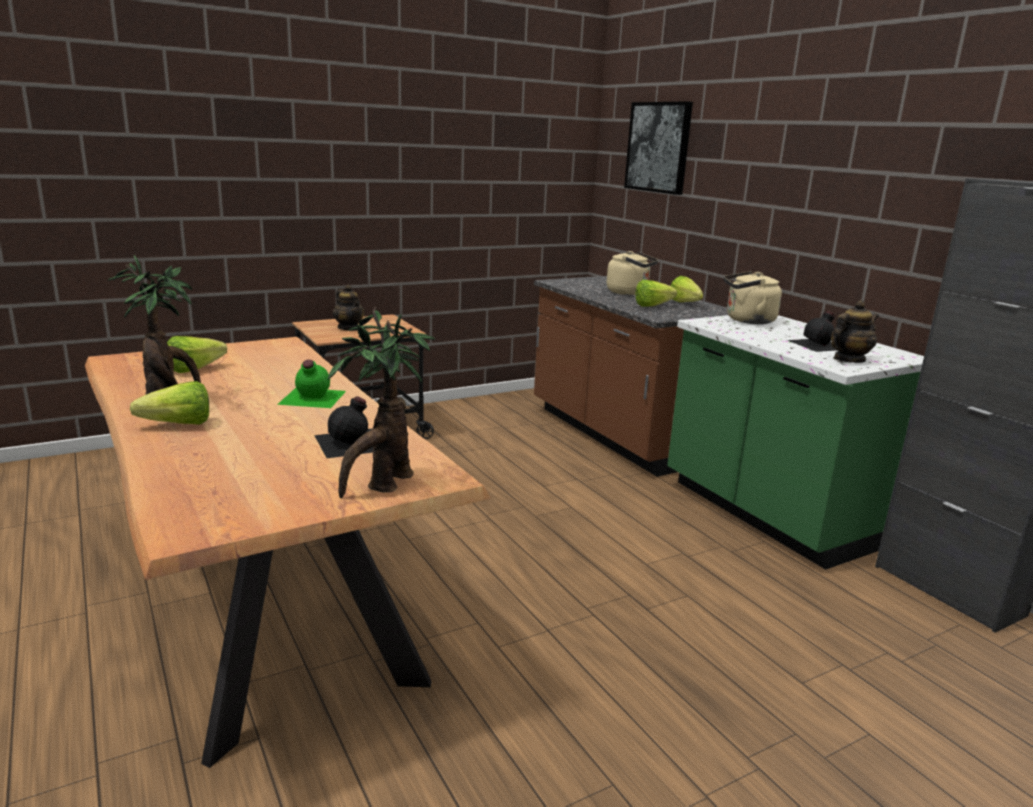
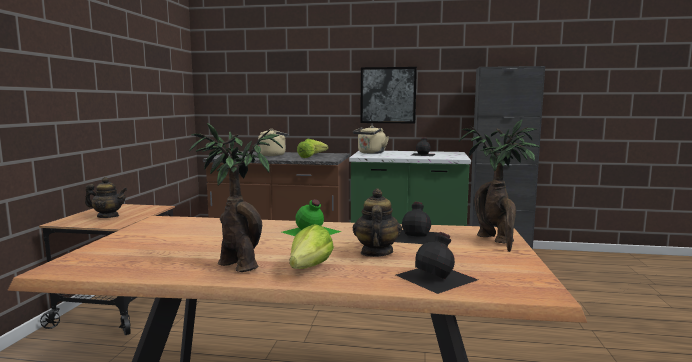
camera: 50 degrees left, 10 degrees down
(198, 478) = (437, 277): none -> black bottle
(200, 369) = (171, 247): lettuce -> none
(658, 147) = (254, 67): picture -> picture (388, 95)
(848, 360) = (450, 156): teapot -> teapot (376, 252)

